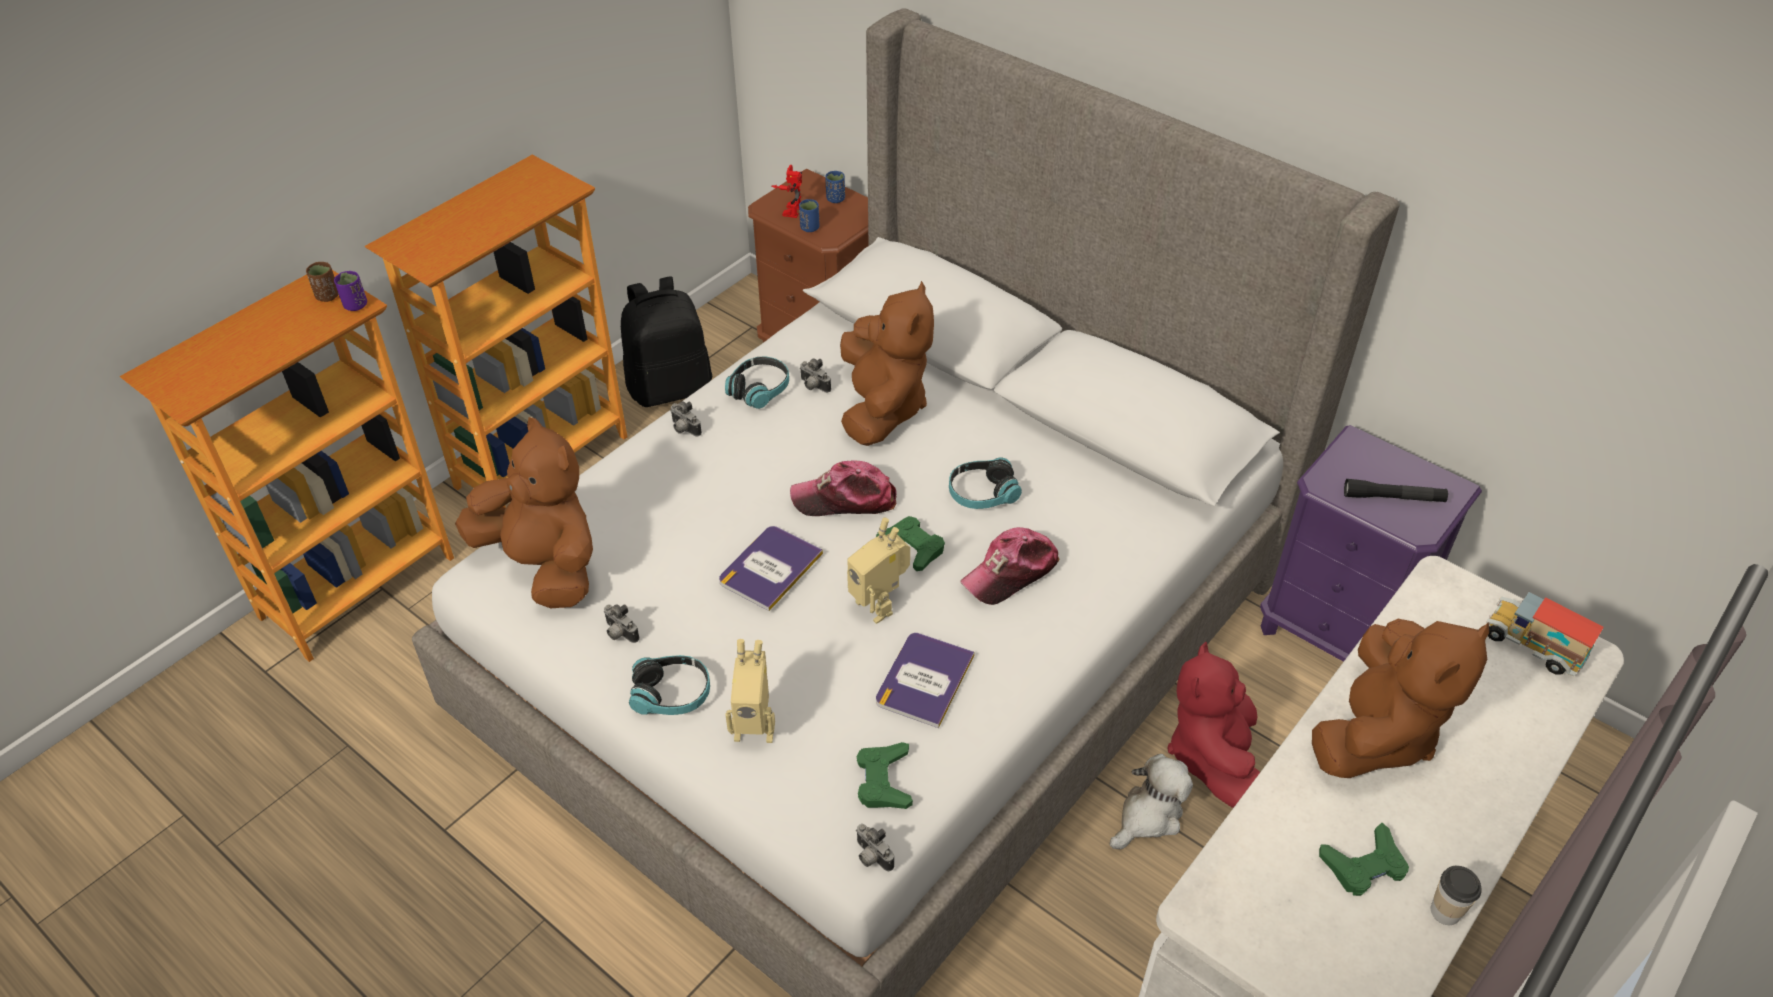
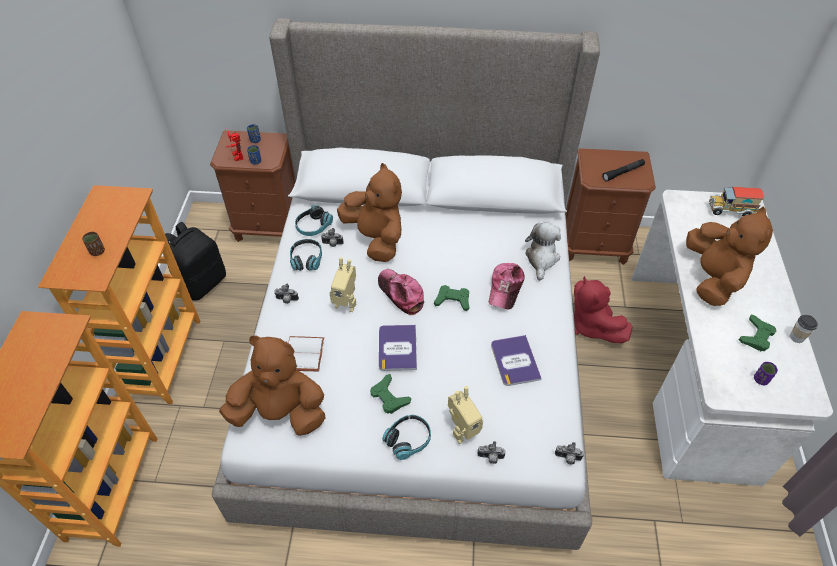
camera: 35 degrees left, 5 degrees up
(327, 296) = (44, 329): brown cup -> brown cup (97, 251)
(355, 305) = (70, 325): purple cup -> purple cup (760, 379)
(619, 634) = (353, 425): camera -> camera (490, 458)
(639, 510) = (305, 355): none -> white book
(845, 499) = (401, 294): cap -> cap turned 90 degrees clockwise
(879, 604) = (462, 336): toy robot -> toy robot (347, 302)
(883, 780) = (541, 419): green game controller -> green game controller (389, 397)
(982, 493) = (459, 257): headphones -> headphones (313, 226)
(1148, 816) = (590, 367): plush toy -> plush toy (541, 258)
(1336, 632) = (594, 245): purple nightstand -> brown nightstand

